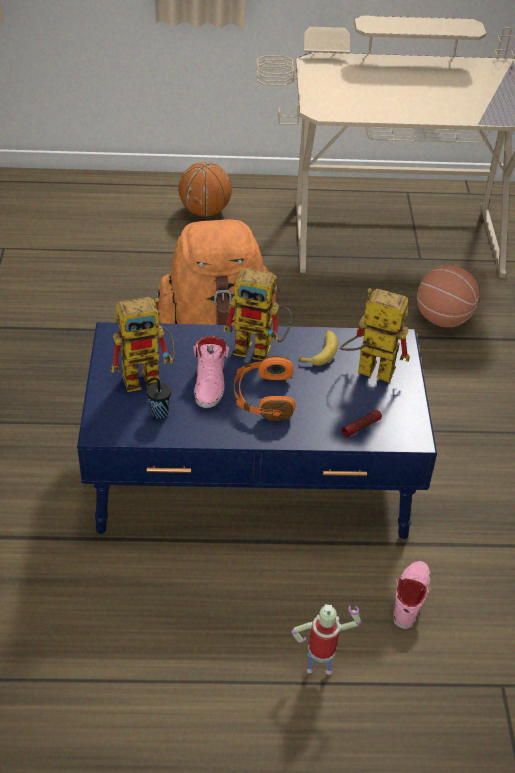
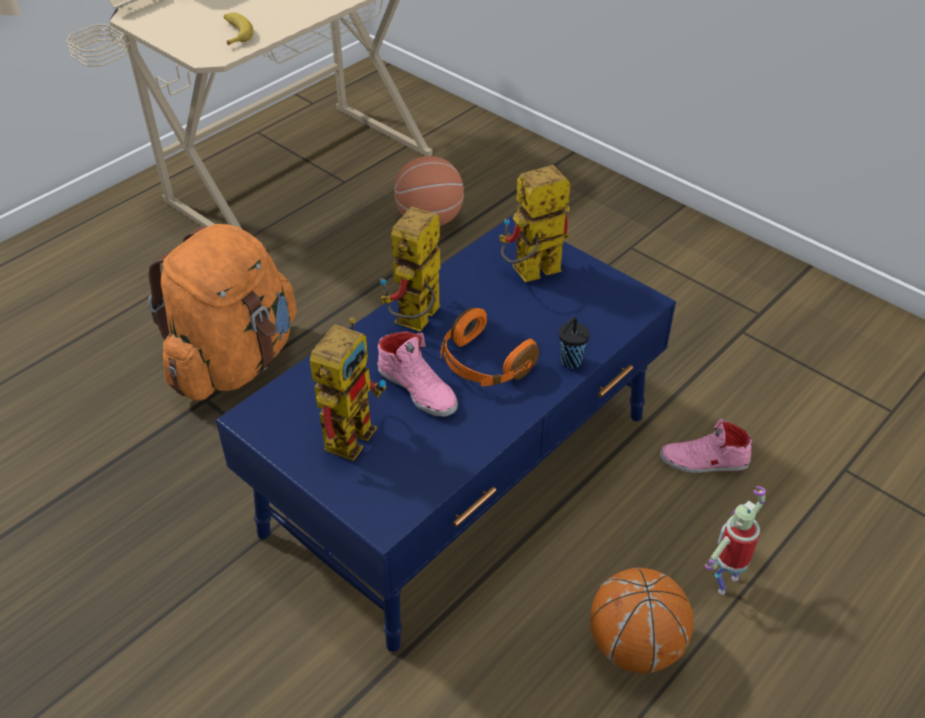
camera: 45 degrees left, 0 degrees up
(158, 413) = (413, 455): black cup -> black cup (570, 362)
(205, 211) = (79, 265): basketball -> basketball (634, 646)
(261, 349) = (417, 323): toy robot -> toy robot turned 150 degrees clockwise
(320, 351) = (470, 287): banana -> banana (235, 33)
(361, 427) = (595, 324): flashlight -> none
(409, 596) = (704, 461): pink shoe -> pink shoe turned 60 degrees counterclockwise

